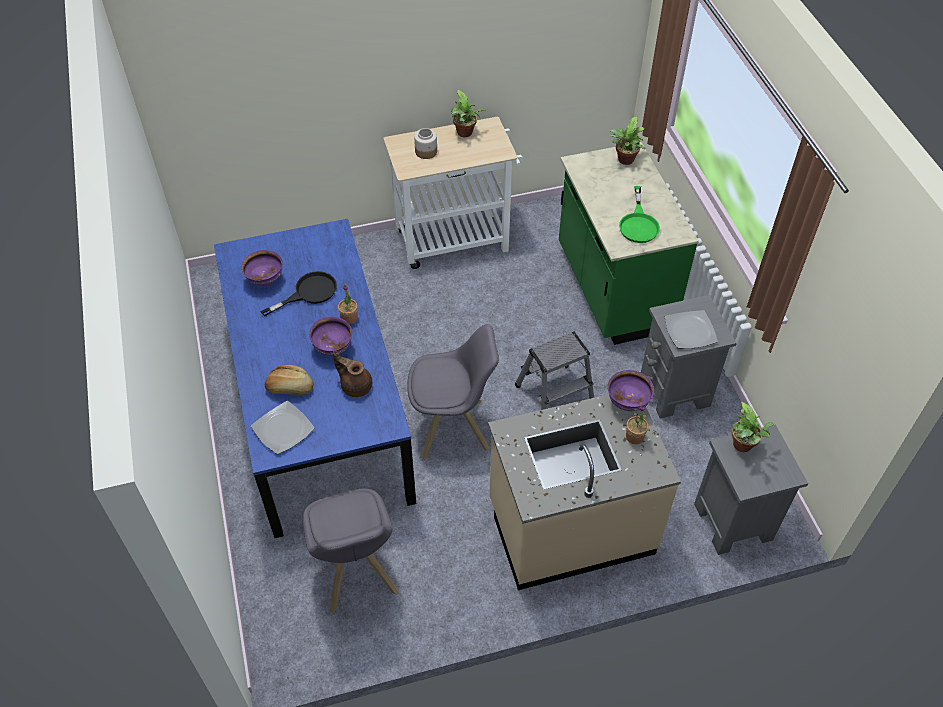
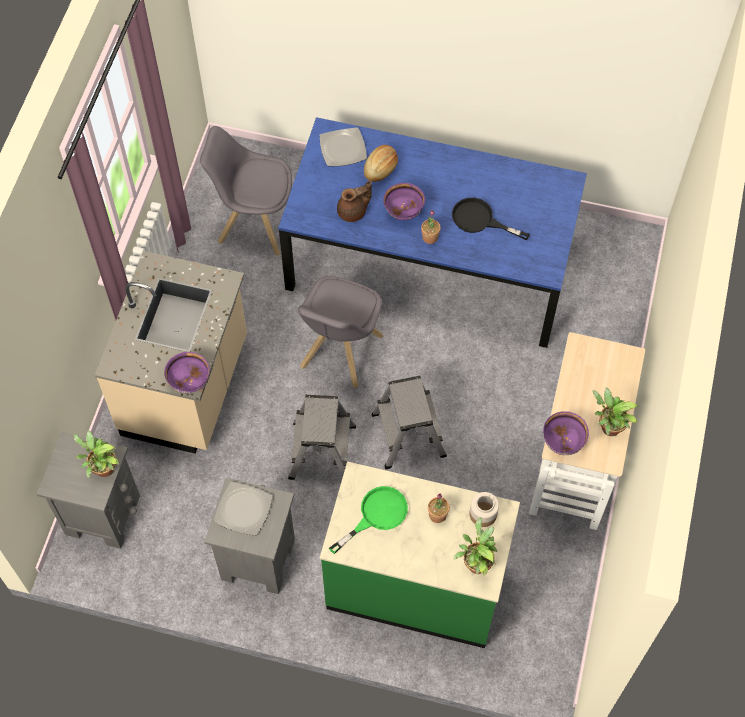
camera: 120 degrees right, 10 degrees up
(265, 280) = (515, 194): purple bowl -> purple bowl (562, 442)
(309, 293) = (479, 220): black frying pan -> black frying pan turned 120 degrees clockwise
(426, 152) = (598, 376): jar -> jar (482, 514)
(497, 346) = (408, 434): none -> grey step ladder
(634, 437) = (155, 367): potted plant -> potted plant (437, 514)
(638, 223) = (376, 515): green frying pan -> green frying pan turned 105 degrees clockwise

